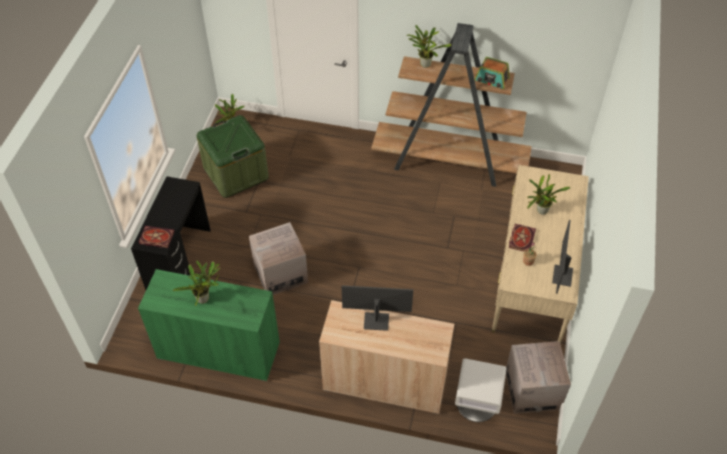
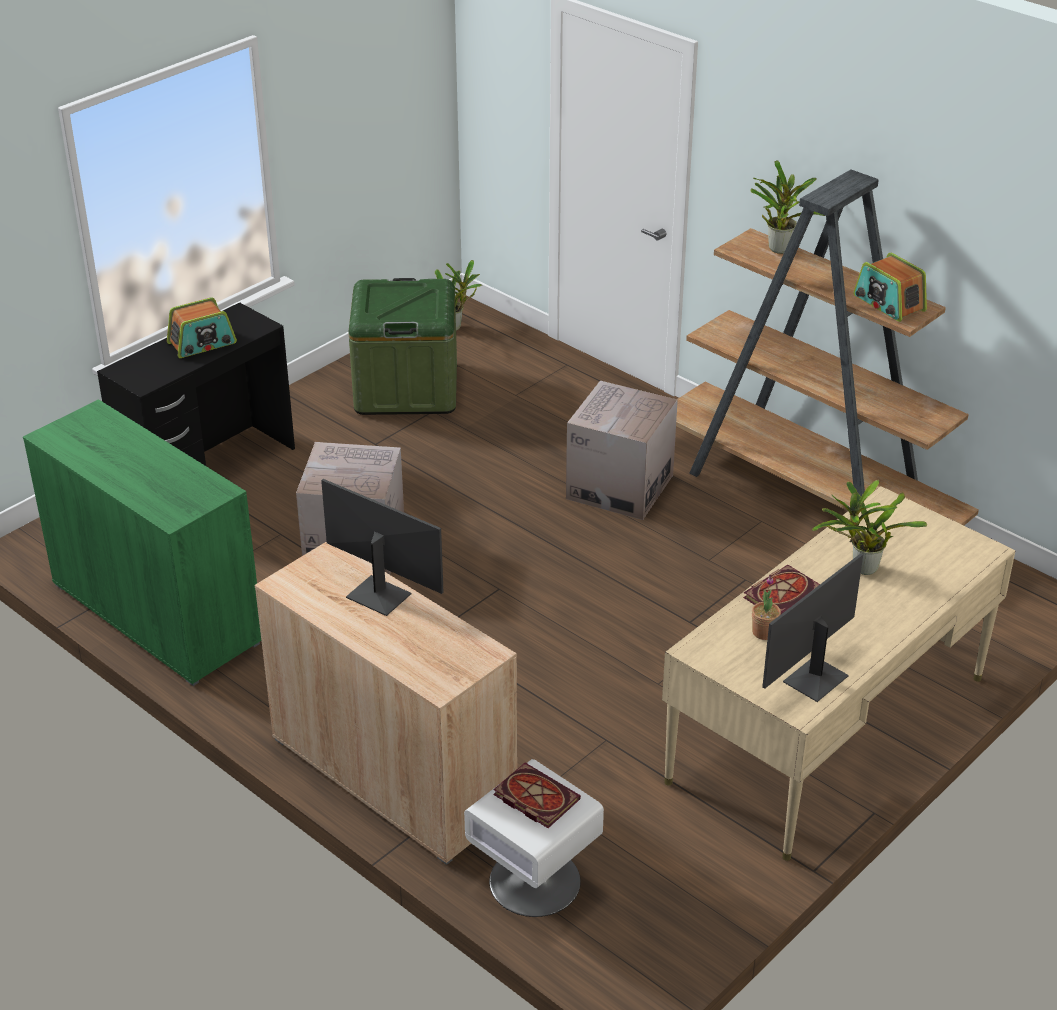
camera: 30 degrees right, 15 degrees down
(155, 238) = (146, 371): book -> book (533, 797)
(169, 209) = (202, 343): none -> radio
(205, 298) = (132, 461): potted plant -> none
(532, 390) = (665, 909): cardboard box -> cardboard box (619, 486)

